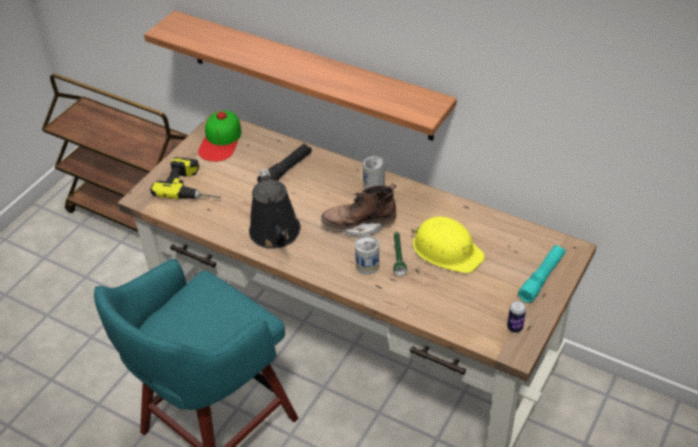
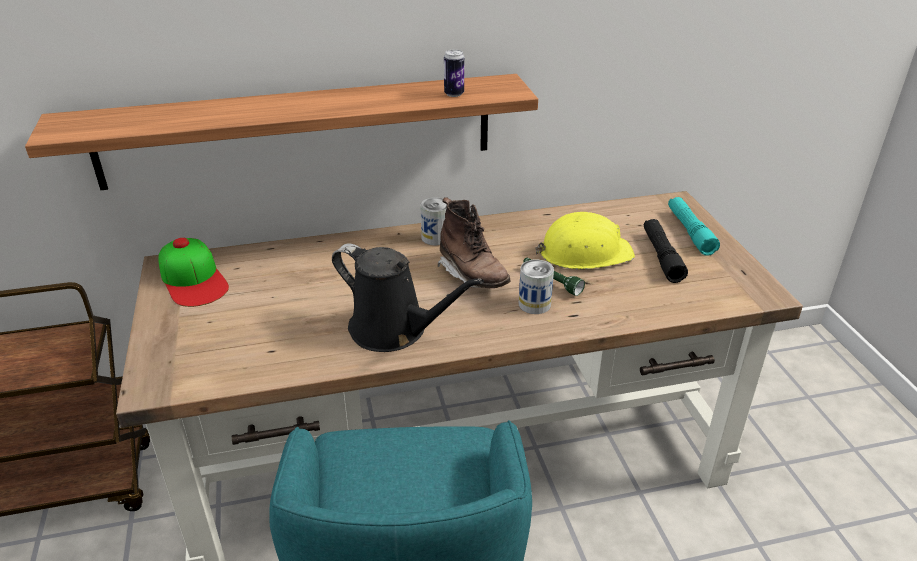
camera: 45 degrees left, 10 degrees down
(193, 185) = (215, 338): power drill -> none
(286, 170) = (319, 269): black flashlight -> black flashlight (661, 256)
(359, 225) = (472, 275): brown boot -> brown boot turned 75 degrees counterclockwise
(514, 327) = (734, 278): can -> can (454, 94)

